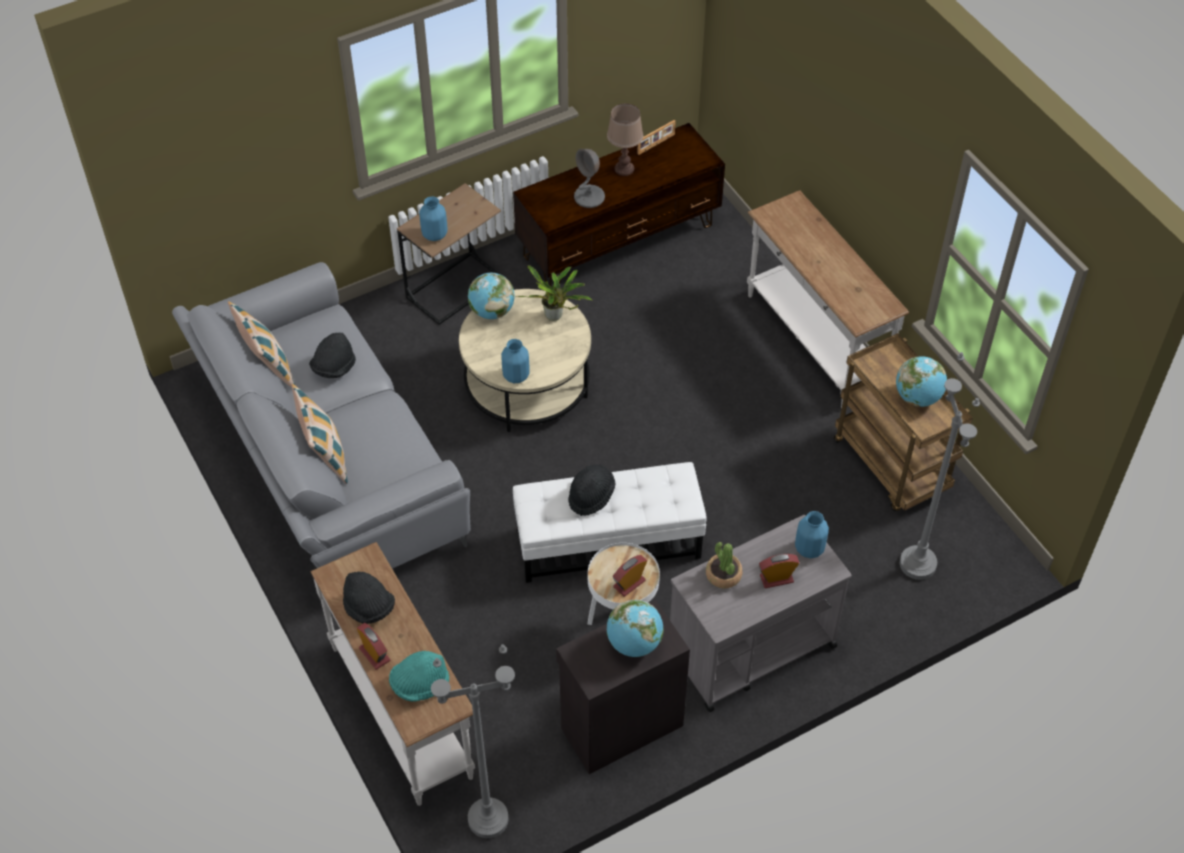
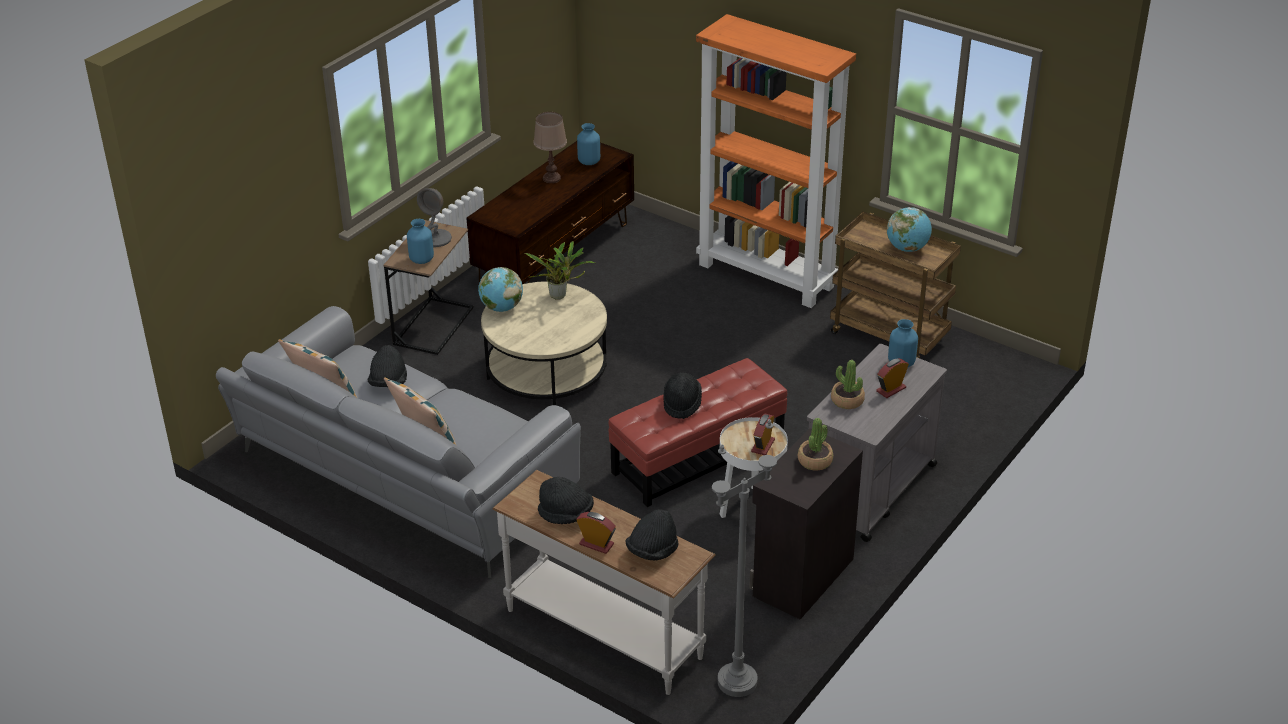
camera: 25 degrees left, 15 degrees down
(420, 684) = (652, 551): turquoise hat -> black hat
(515, 376) = (555, 344): blue vase -> blue vase (588, 162)
(589, 197) = (536, 203): grey table lamp -> grey table lamp (436, 239)
(608, 543) = (698, 458): white ottoman -> red ottoman
(634, 643) = (815, 461): globe -> potted plant
(656, 144) = (567, 156): picture frame -> none
(813, 342) = (767, 275): white console table -> orange bookcase
(918, 564) = (958, 392): grey floor lamp -> none

